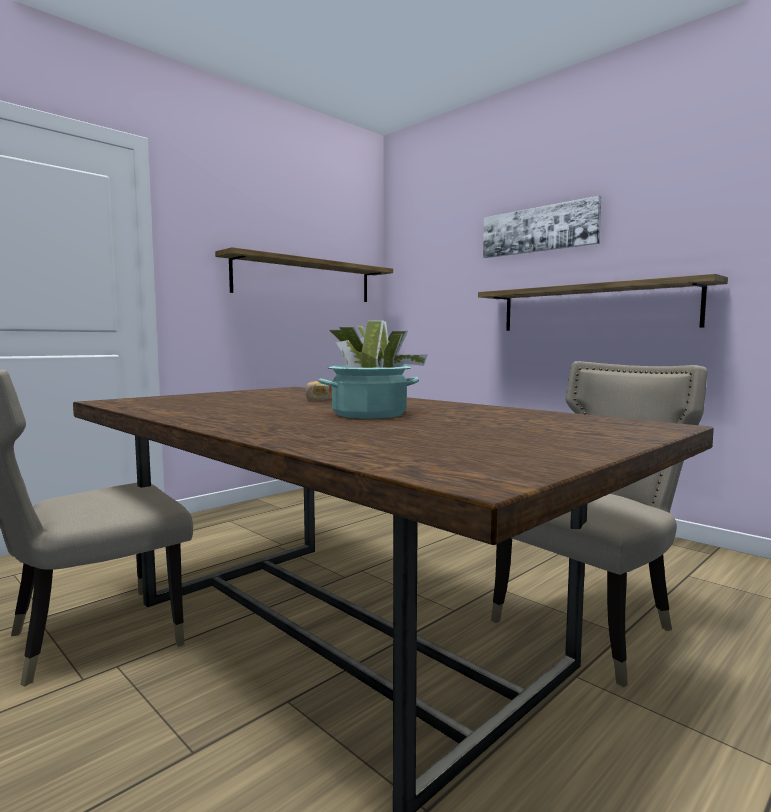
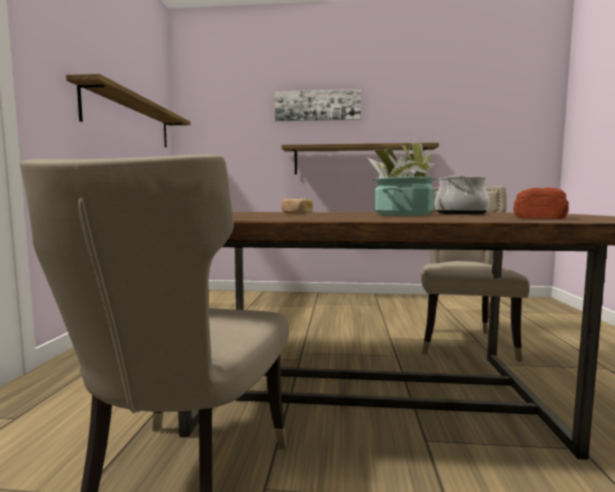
camera: 40 degrees left, 0 degrees up
(428, 440) = (538, 217): none -> bread
(485, 416) = (460, 213): none -> cooking pot

